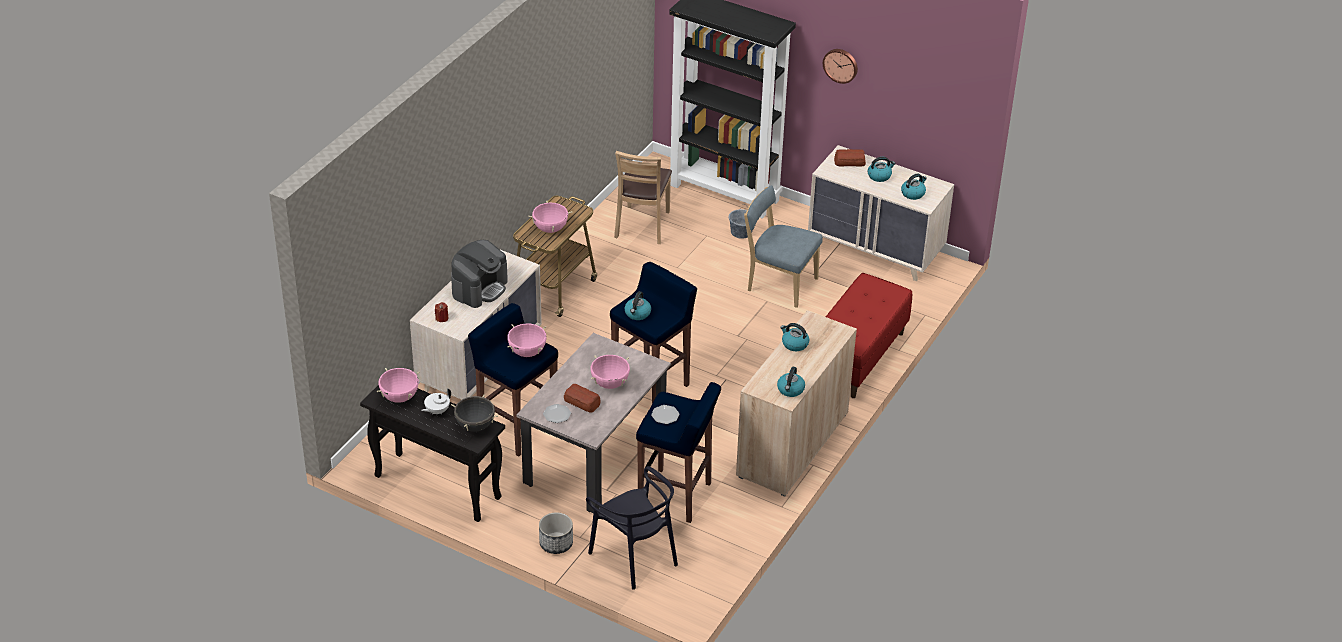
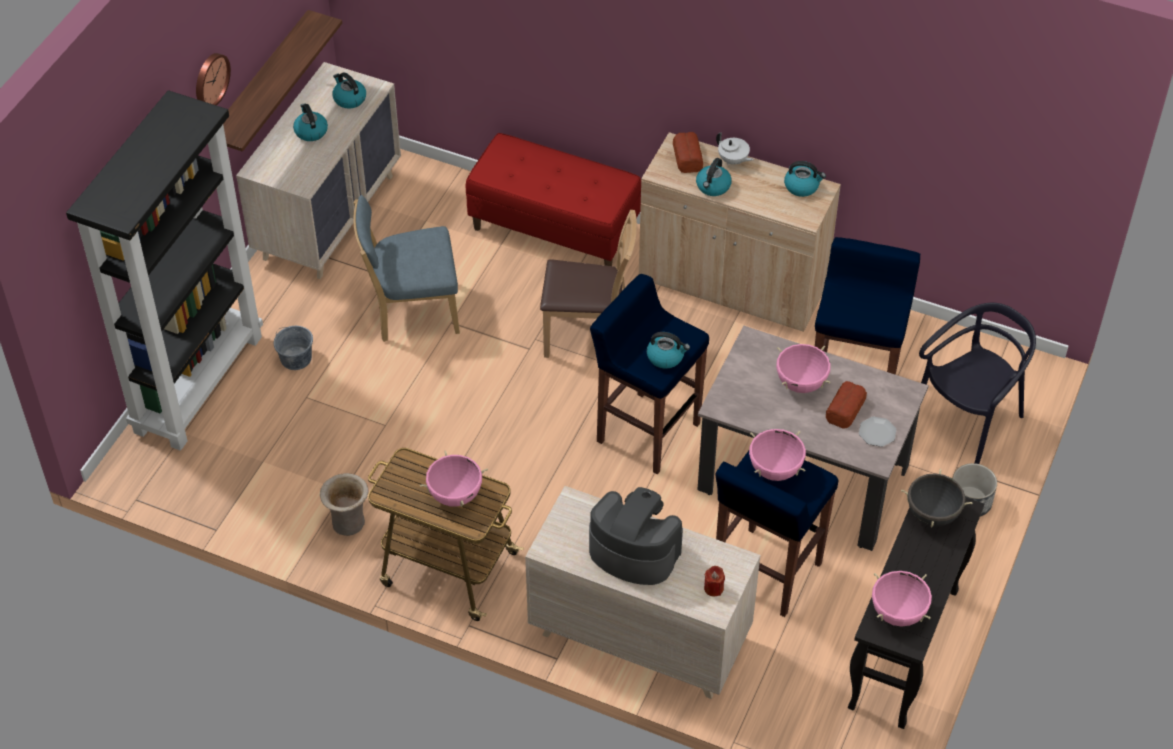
camera: 95 degrees left, 10 degrees up
(437, 411) = (914, 563): white teapot -> white teapot (733, 161)
(599, 249) = (348, 522): none -> beige vase
(642, 225) = (284, 475): brown chair -> brown chair (589, 337)
(665, 415) = (865, 311): plate -> none
(779, 284) = (411, 311): blue chair -> blue chair turned 60 degrees clockwise
(849, 161) = (278, 162): bread -> bread (687, 157)
(887, 125) = (260, 86): none -> shelf

